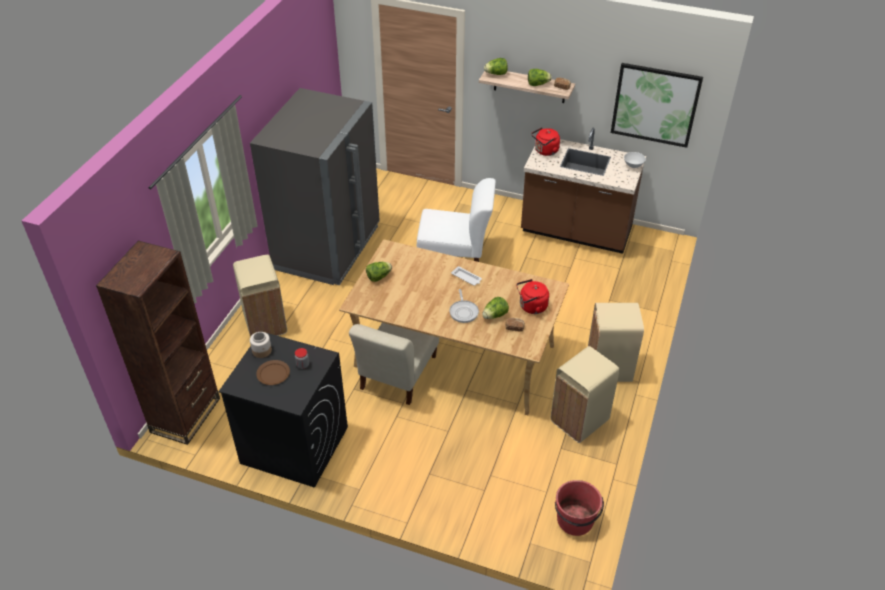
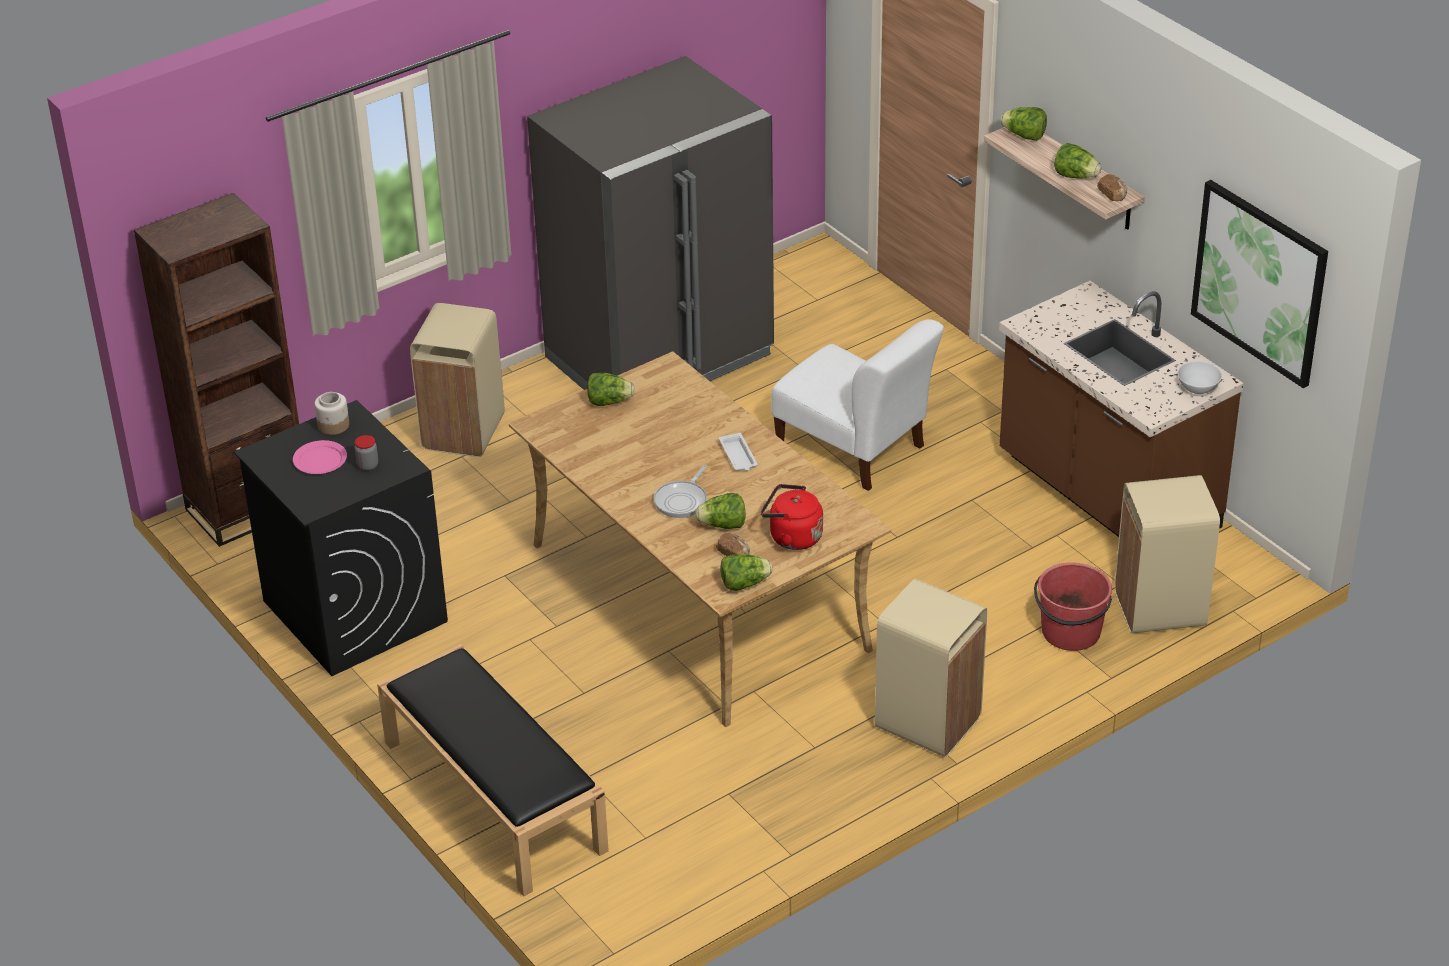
camera: 35 degrees right, 5 degrees down
(273, 373) = (320, 459): brown plate -> pink plate
(397, 375) = (585, 585): beige chair -> none
(455, 509) = (492, 795): none -> black bench
(534, 341) = (744, 584): none -> lettuce
(545, 151) = (1066, 310): red kettle -> none
(575, 521) = (647, 893): red bucket -> red bucket (1070, 632)
(580, 421) = (799, 772): beige trash can -> beige trash can (1160, 609)

